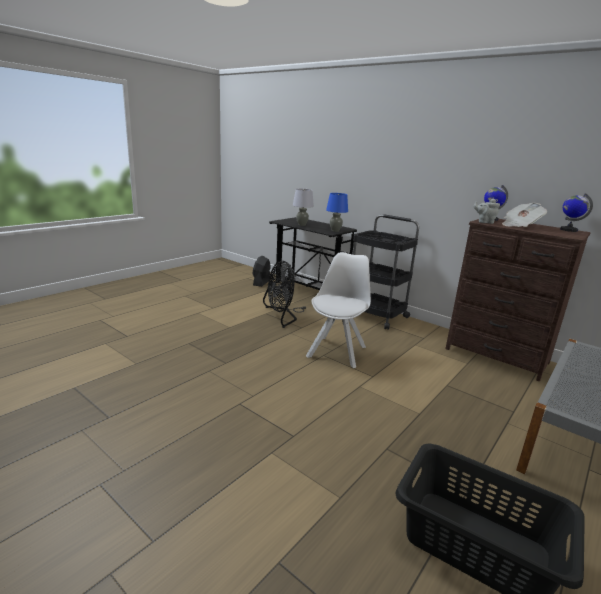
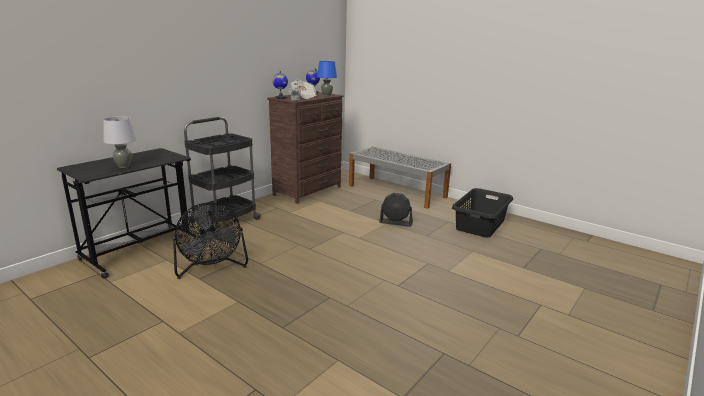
camera: 90 degrees left, 0 degrees up
(261, 282) = (64, 285): black fan -> black fan (396, 222)
(335, 230) = (167, 155): blue table lamp -> blue table lamp (326, 95)
(337, 351) = (302, 242): white chair -> none

